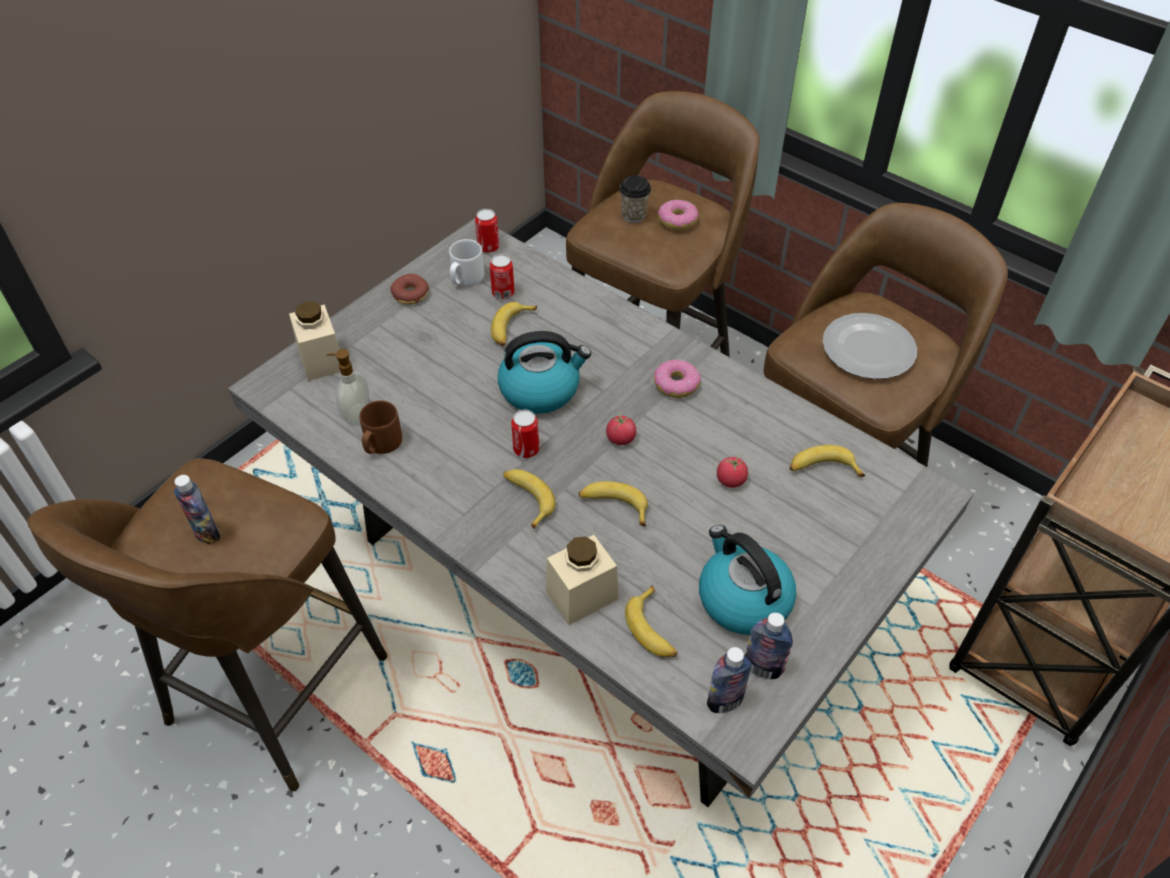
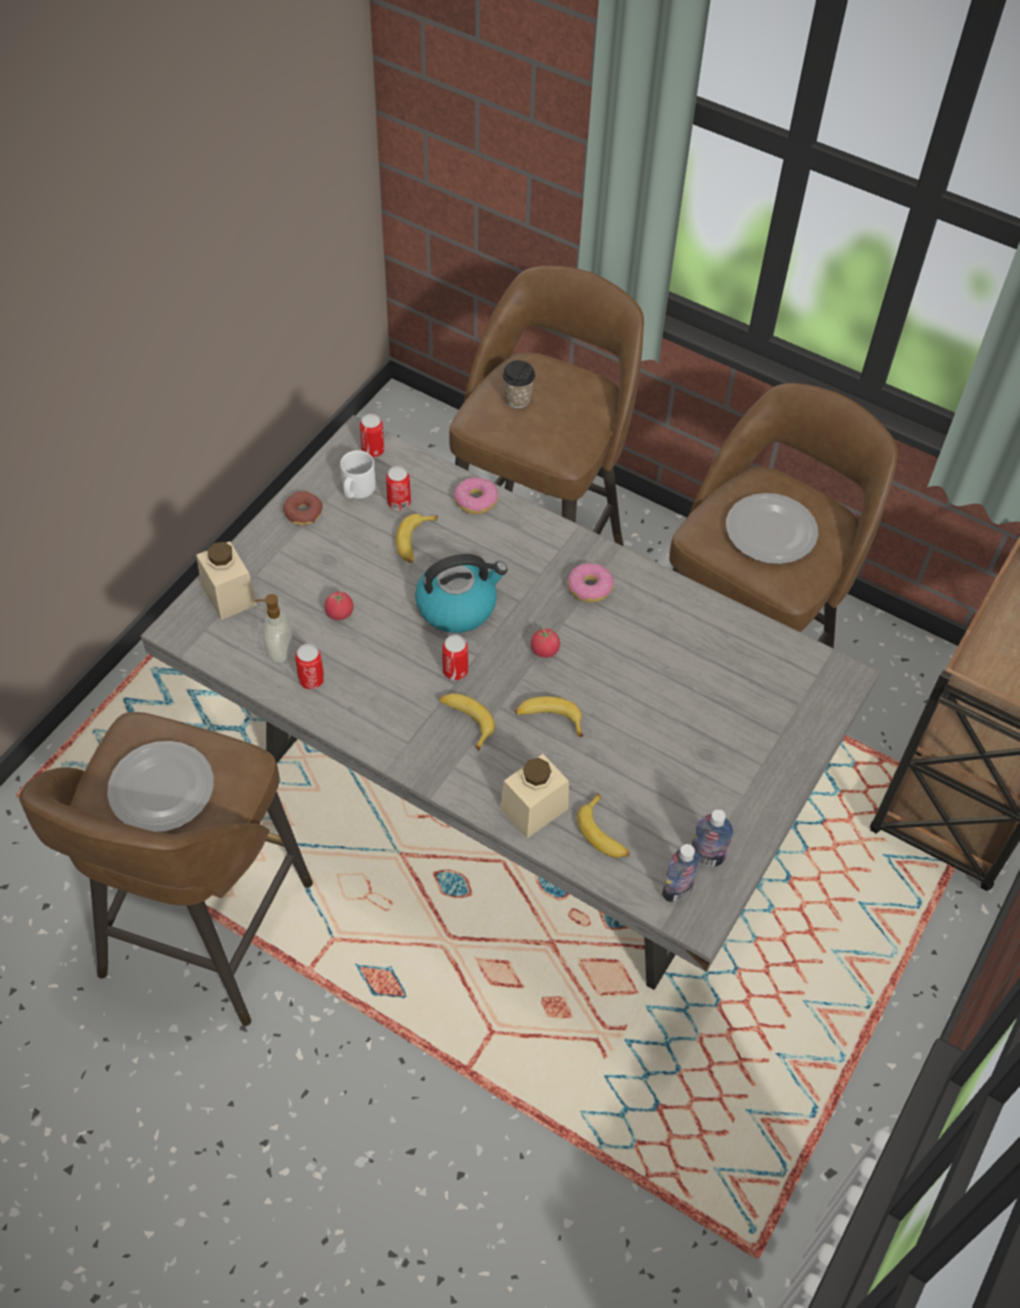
camera: 10 degrees left, 5 degrees up
(207, 533) = (163, 788): bottle -> plate
(381, 444) = (311, 680): brown mug -> can
(677, 221) = (564, 402): donut -> donut (476, 501)
(730, 480) = (655, 682): tomato -> tomato (339, 613)
(742, 599) = (680, 796): kettle -> none
(822, 468) = (739, 661): banana -> none

